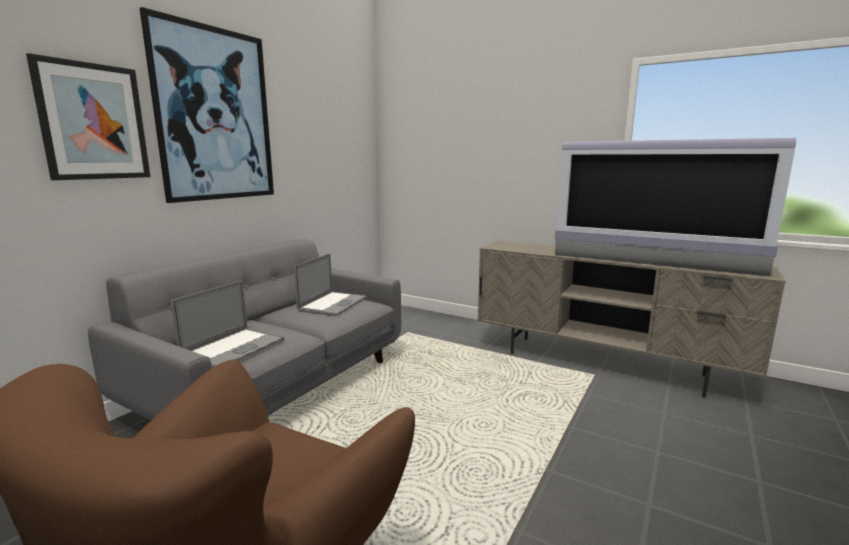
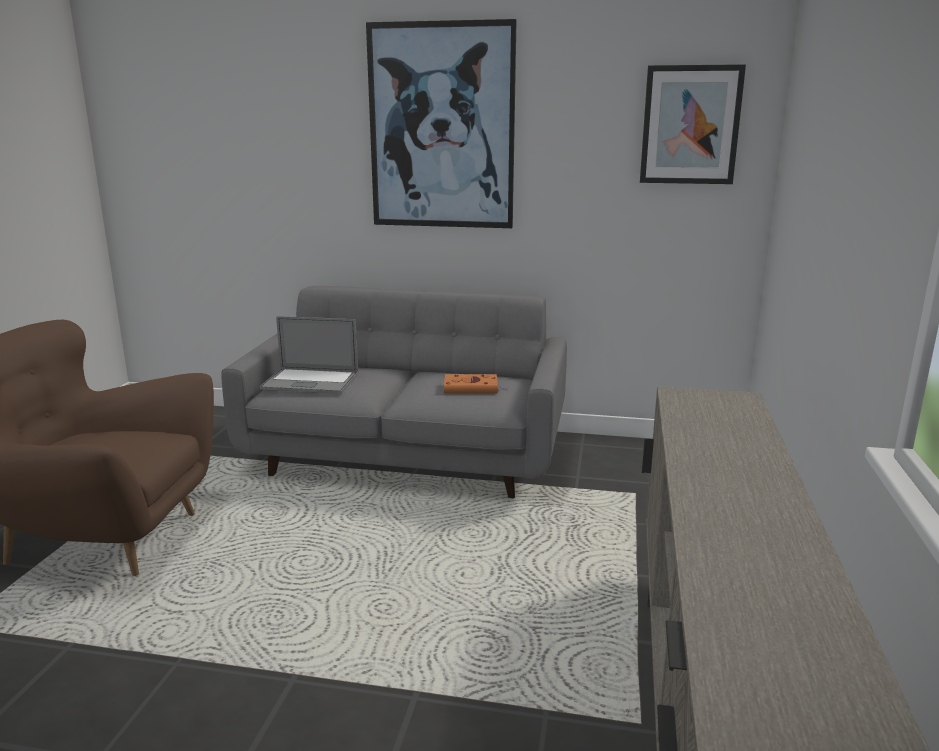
camera: 70 degrees right, 5 degrees up
(93, 122) = (318, 143): picture -> picture (690, 125)
(333, 304) = (472, 388): laptop -> orange book
(651, 264) = (692, 545): television -> none

